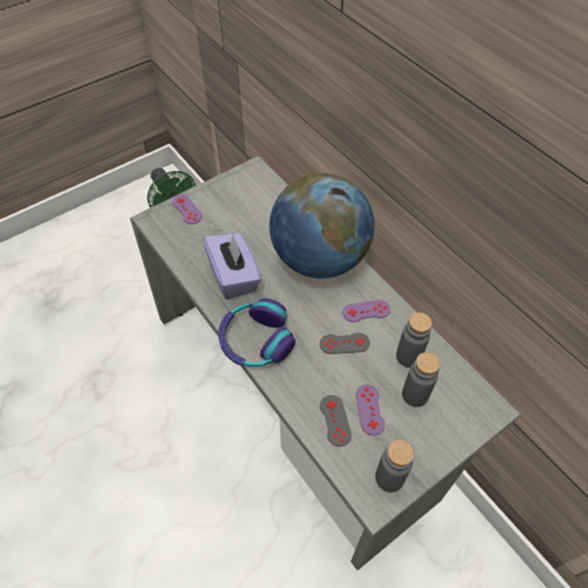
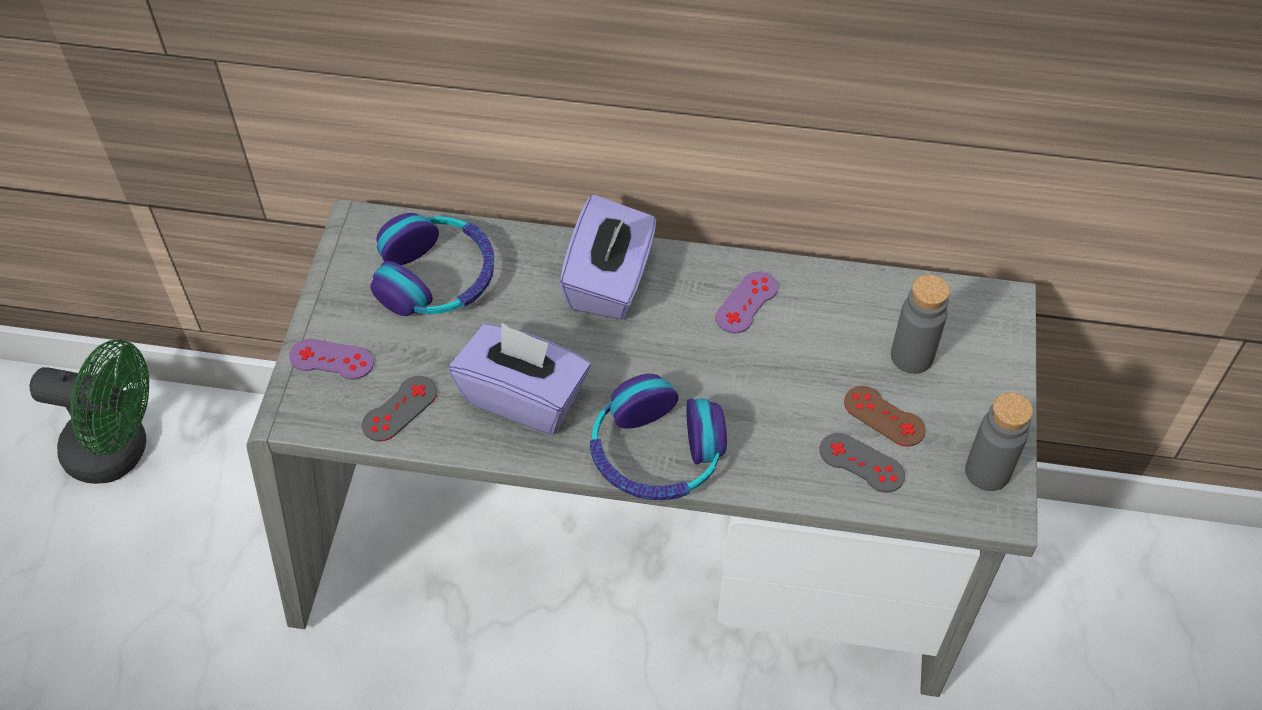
camera: 45 degrees left, 0 degrees up
(256, 208) = (436, 278): none -> headphones
(319, 258) = (610, 282): globe -> purple tissue box
(344, 343) = (767, 364): grey game controller -> grey game controller (399, 409)
(370, 409) = (884, 416): purple game controller -> brown game controller
(408, 356) = (856, 317): grey bottle -> none

